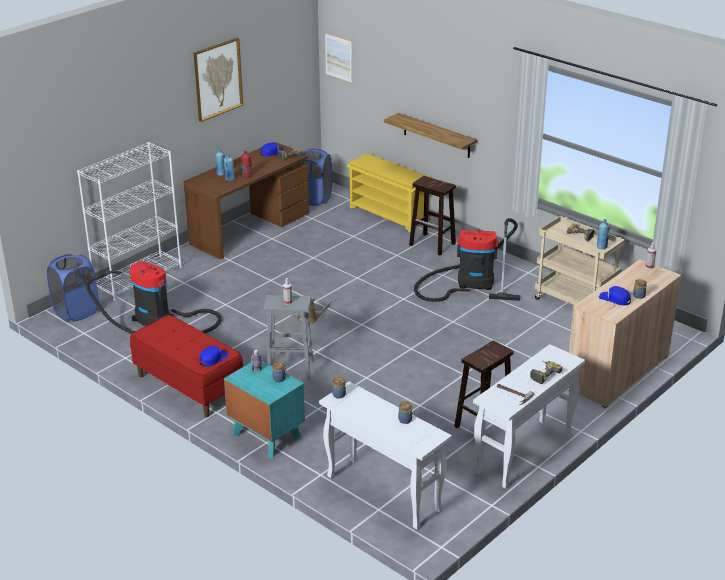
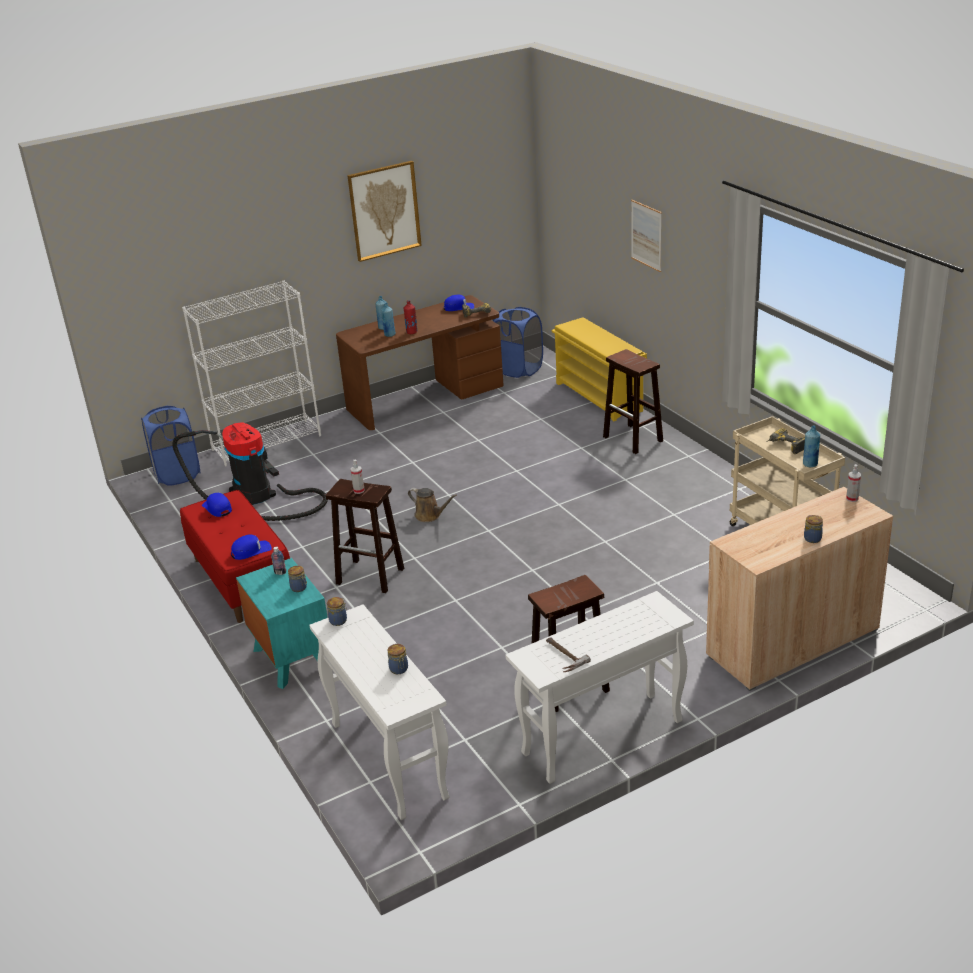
camera: 20 degrees right, 0 degrees up
(291, 369) = (371, 576): grey stool -> brown stool
(338, 57) = (554, 194): picture -> picture (646, 235)
(436, 135) = (650, 299): shelf -> none
(471, 282) = (655, 493): vacuum cleaner -> none
(543, 374) = (622, 633): power drill -> none
(615, 299) = (774, 539): blue cap -> blue cap (217, 508)

